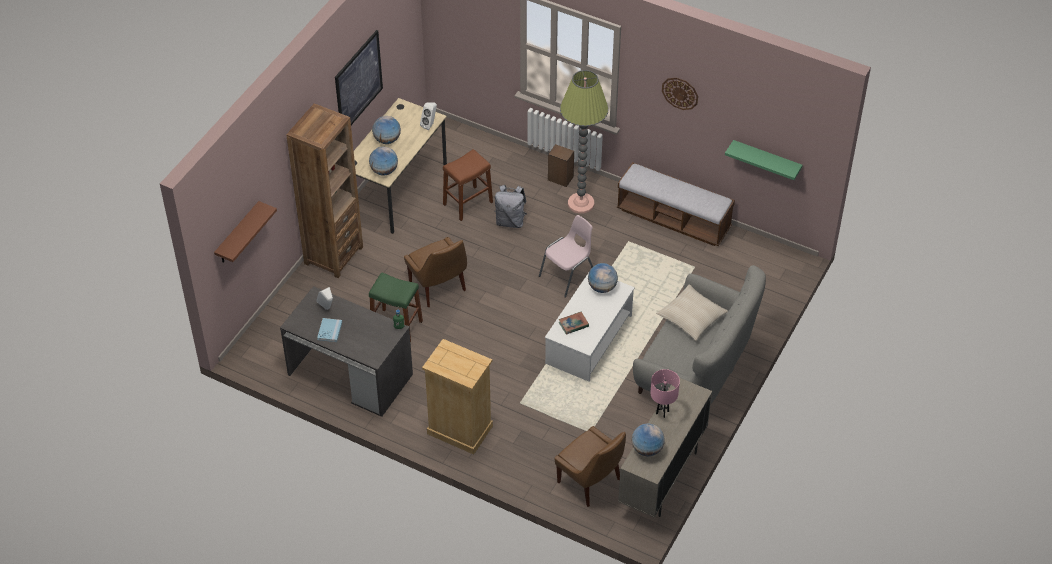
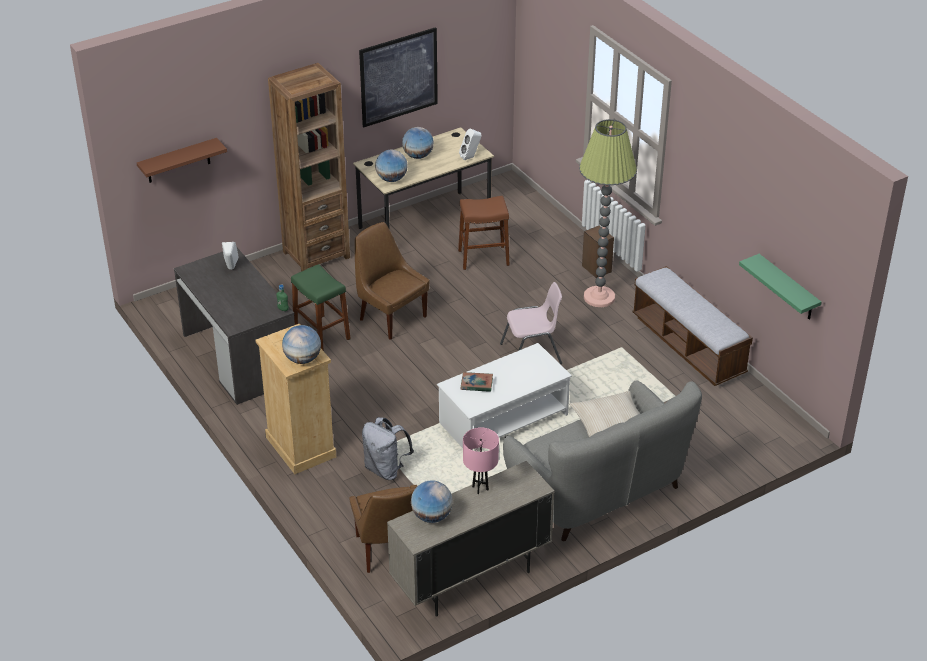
camera: 30 degrees right, 10 degrees down
(329, 331) = (215, 288): blue book -> none
(438, 288) = (391, 317): brown chair -> brown chair turned 135 degrees clockwise
(510, 221) = (513, 287): grey backpack -> grey backpack (386, 469)
(602, 287) = (536, 363): globe -> globe (303, 359)
(680, 93) = (715, 180): wall clock -> none

